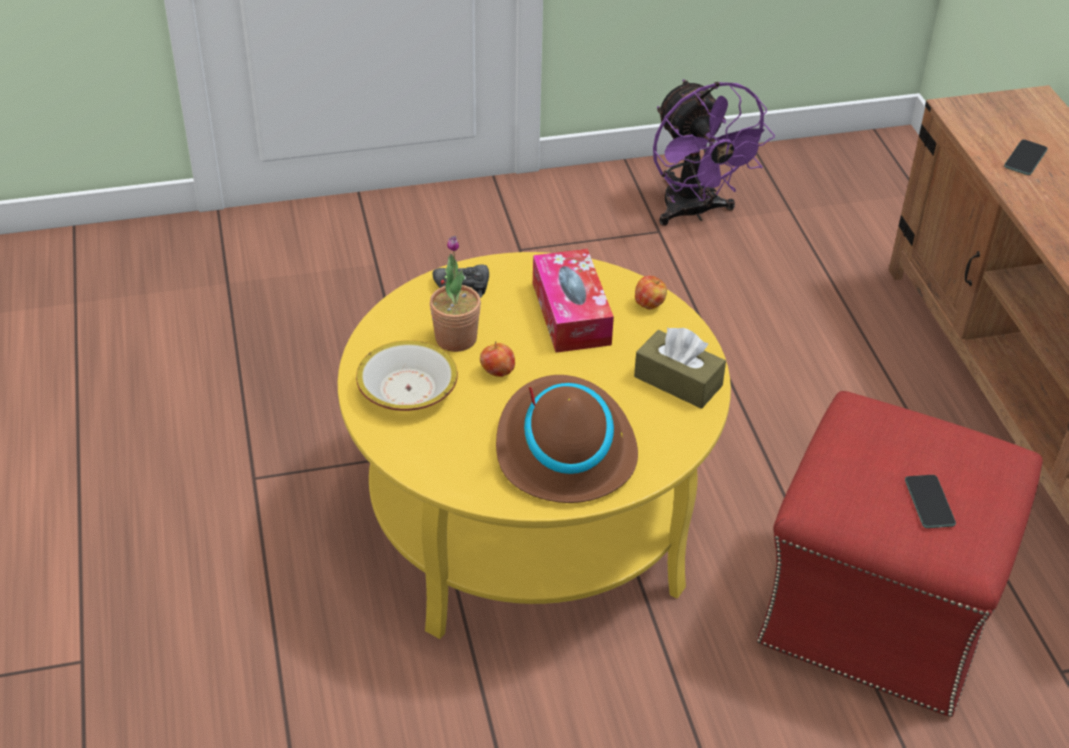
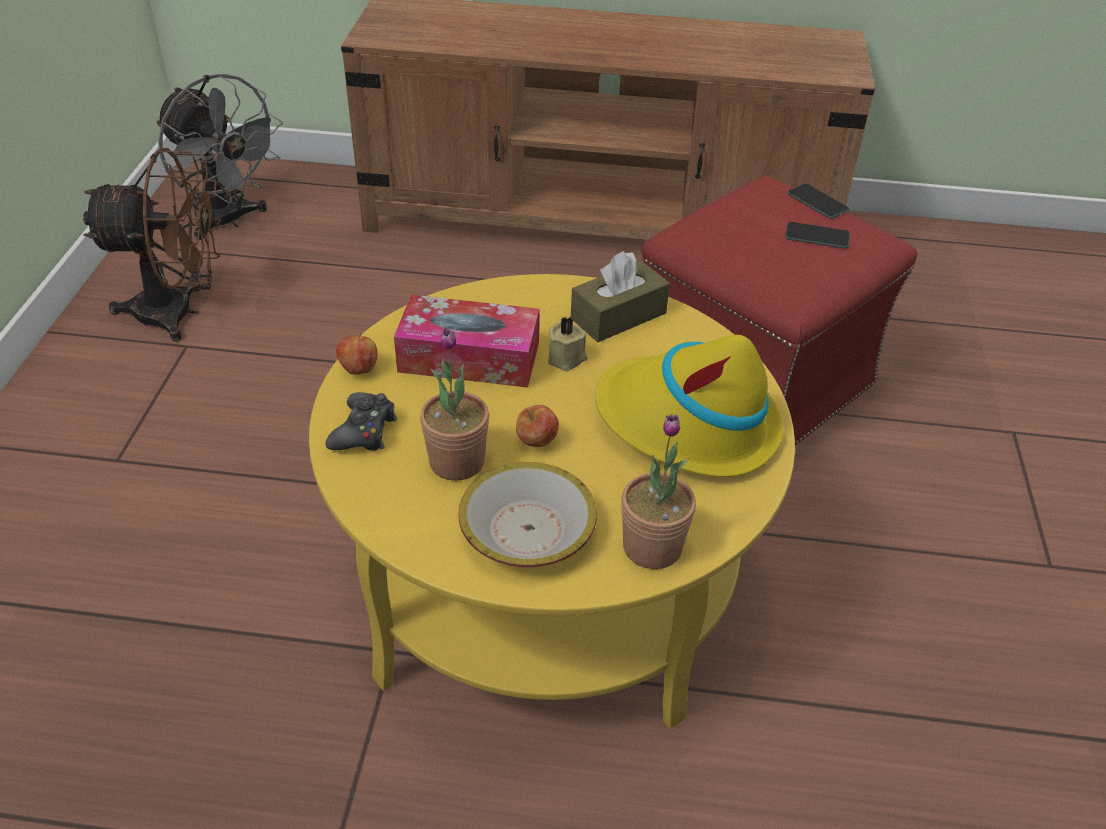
camera: 70 degrees left, 0 degrees up
(421, 454) = (652, 547): none -> potted plant
(564, 449) = (687, 424): brown hat -> yellow hat
(603, 365) = (567, 359): none -> beige candle
(649, 304) = (489, 300): apple -> apple (359, 369)
(694, 212) = (180, 313): purple fan -> brown fan
(832, 188) = (228, 221): none -> grey fan
(1025, 158) = (465, 32): phone -> phone (817, 202)

